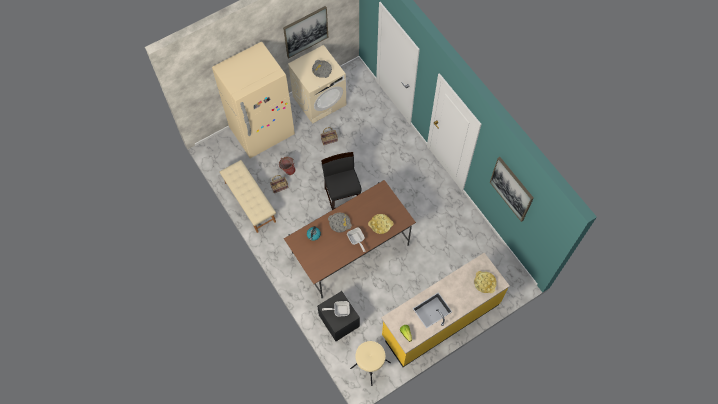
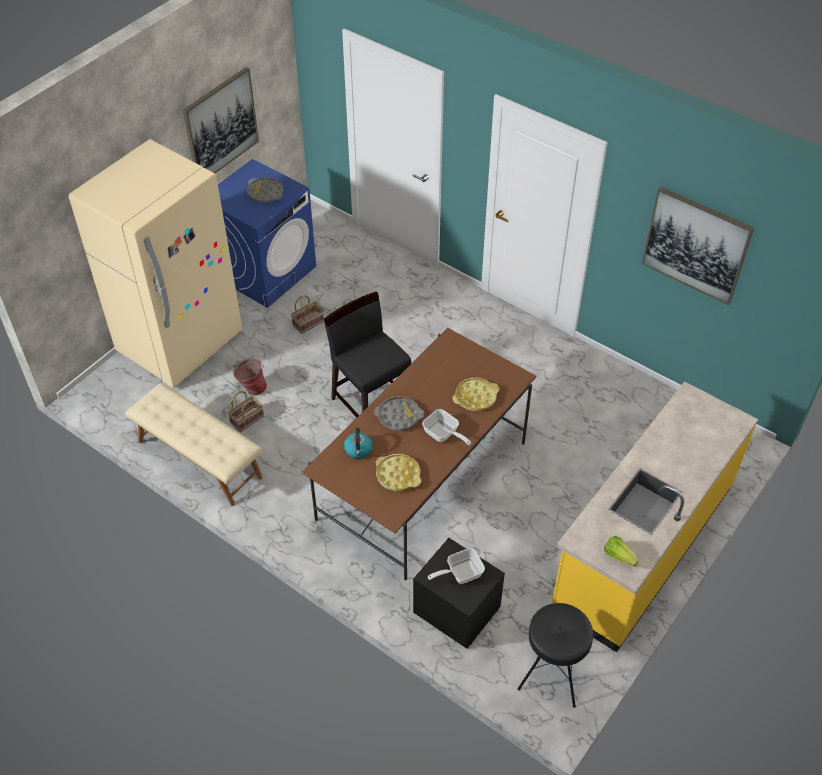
camera: 20 degrees left, 15 degrees down
(319, 100) = (266, 272): beige washing machine -> blue washing machine
(370, 365) = (553, 670): beige stool -> black stool
(485, 283) = (713, 428): yellow tray -> yellow tray (398, 475)

